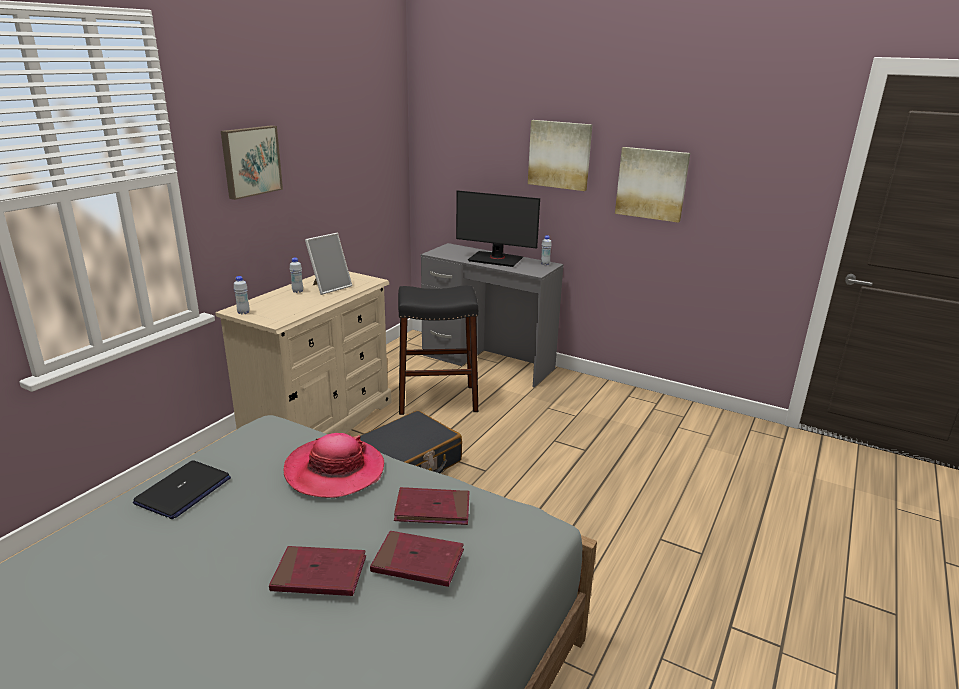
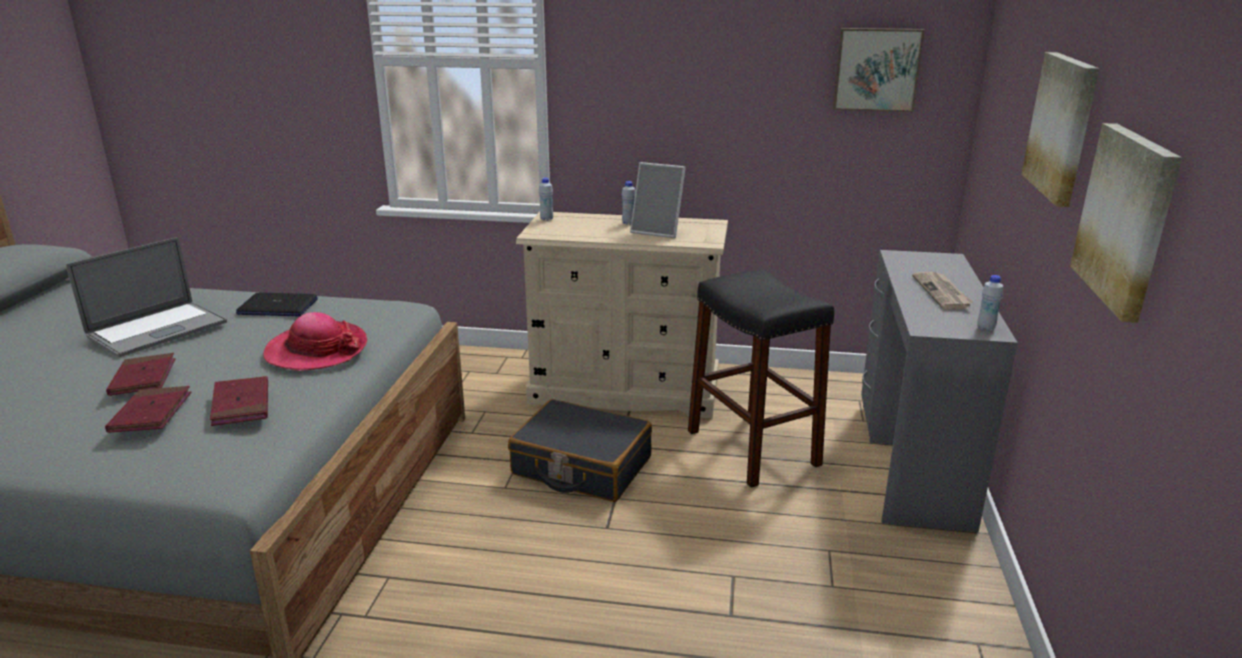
camera: 70 degrees right, 0 degrees up
(159, 578) = (157, 329): none -> laptop
(250, 161) = (644, 62): picture -> picture (876, 69)
(496, 259) = (942, 293): monitor -> newspaper

